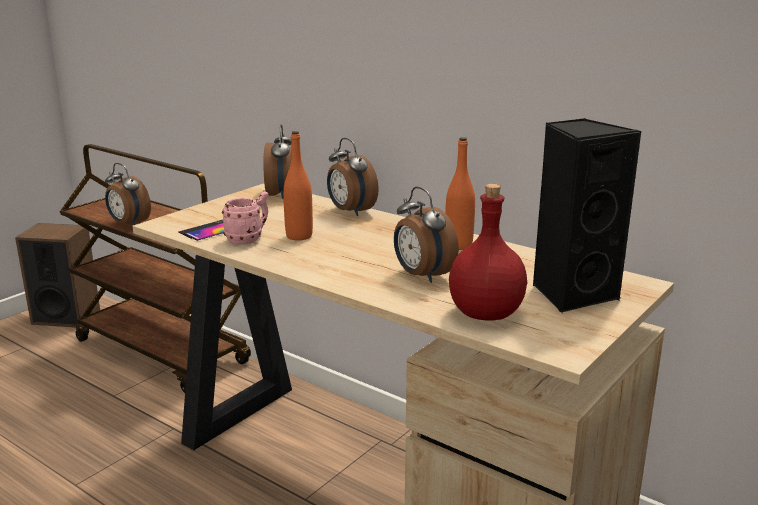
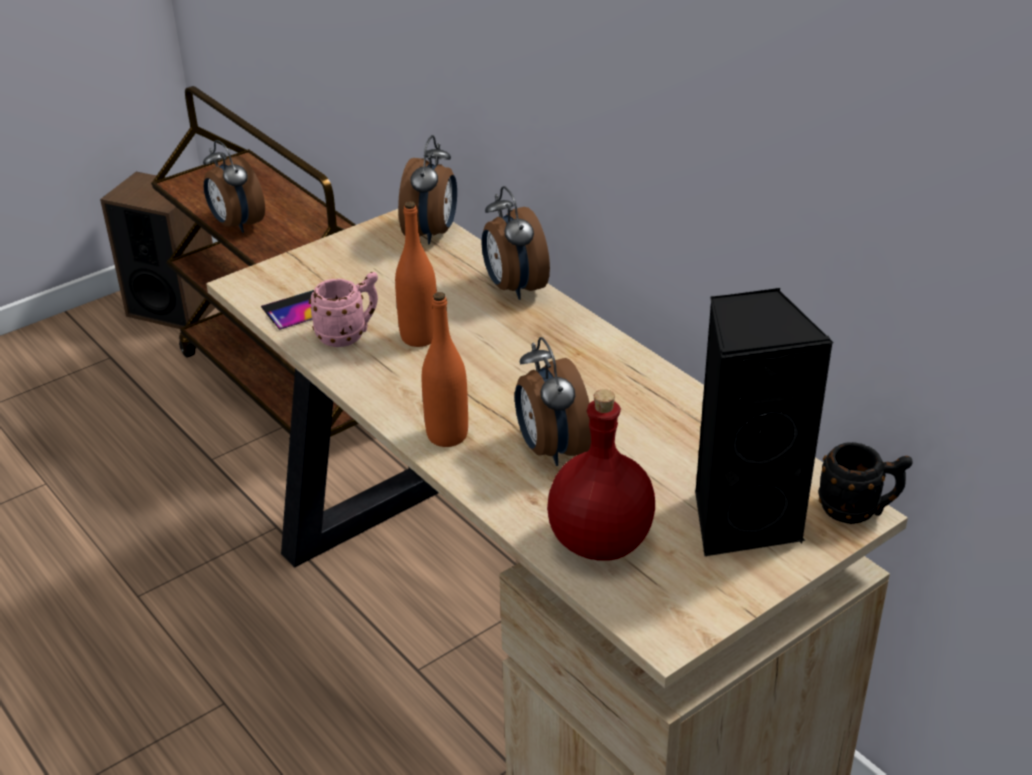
camera: 15 degrees right, 15 degrees up
(458, 245) = (634, 388): orange bottle -> orange bottle (447, 435)
(642, 283) = (858, 511): none -> black mug

